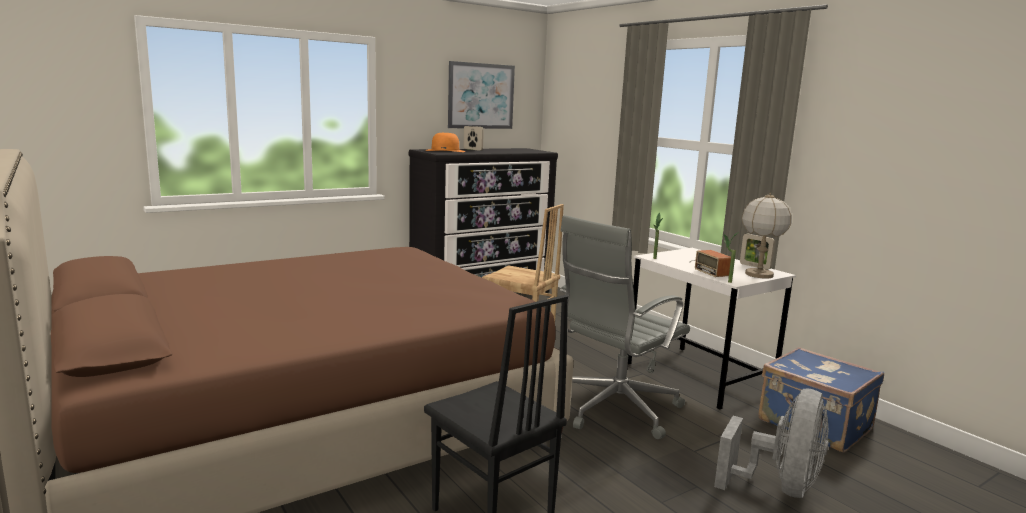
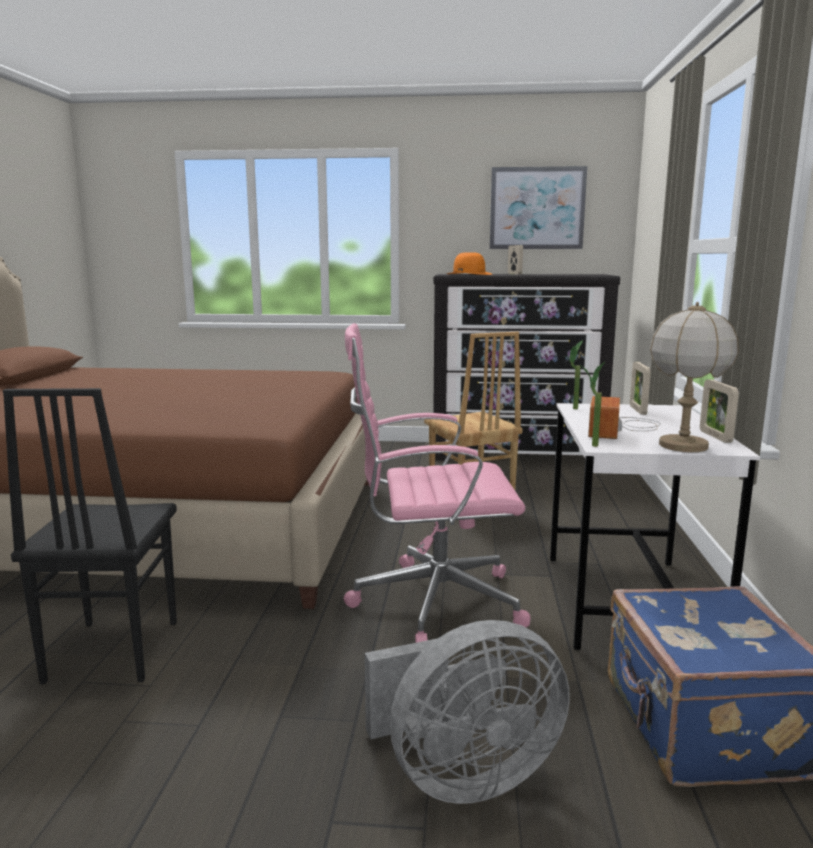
camera: 40 degrees right, 0 degrees up
(614, 409) = (431, 602): grey office chair -> pink office chair
(683, 254) = (637, 410): none -> picture frame

